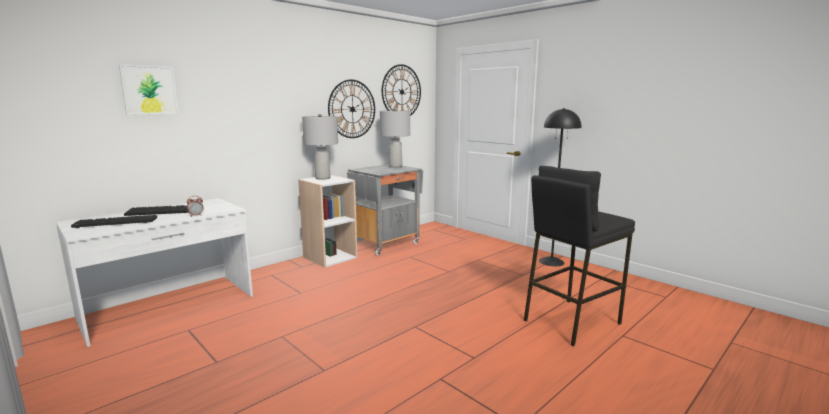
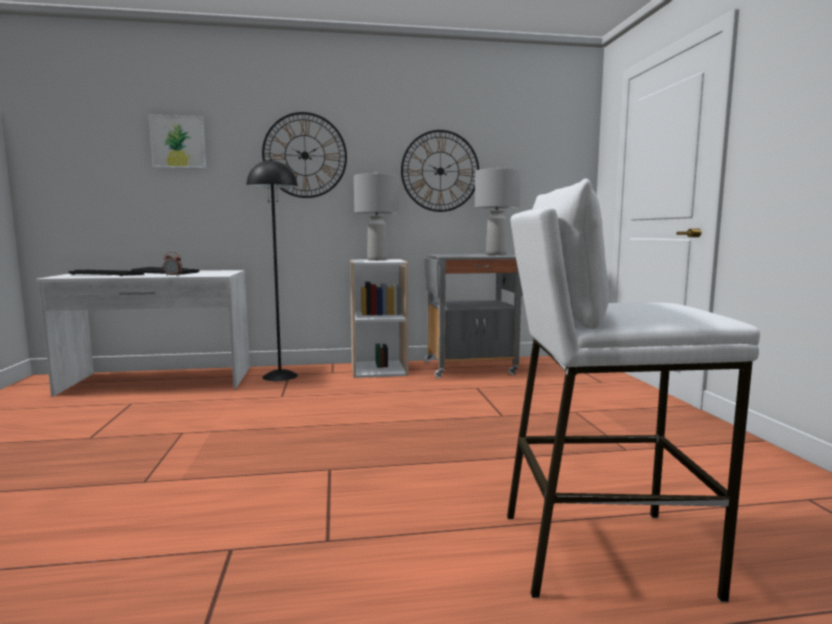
camera: 35 degrees right, 5 degrees down
(401, 91) = (529, 148): wall clock -> wall clock (305, 155)
(551, 262) = (721, 444): black floor lamp -> black floor lamp (279, 376)
(570, 321) = (601, 551): black stool -> white stool

